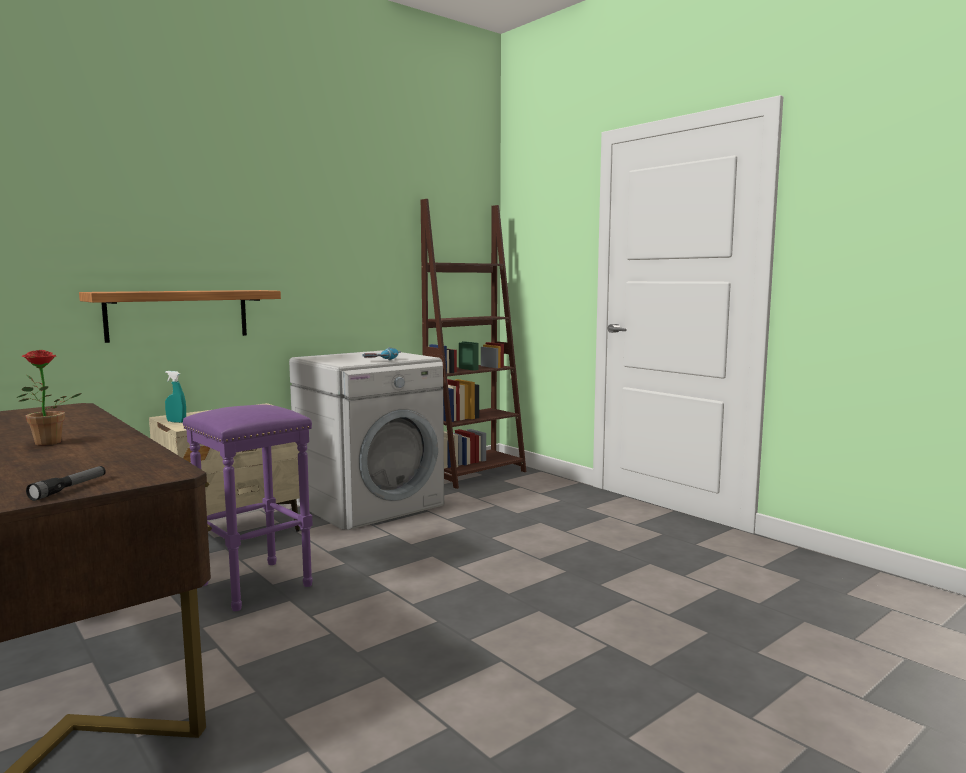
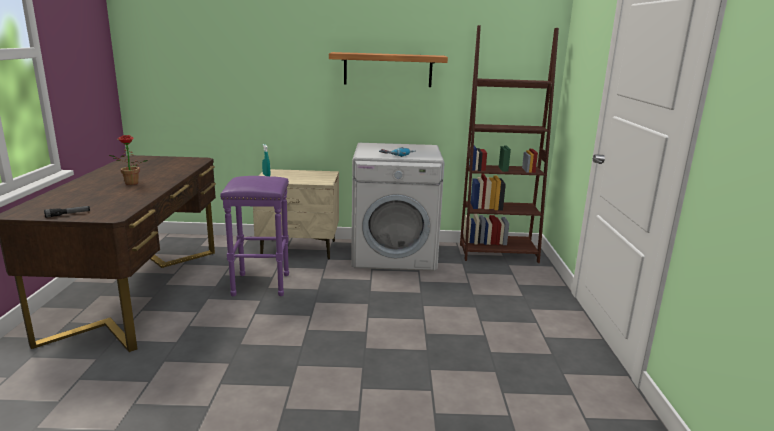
camera: 40 degrees right, 10 degrees up
(178, 315) = (285, 108): shelf -> shelf (388, 69)

